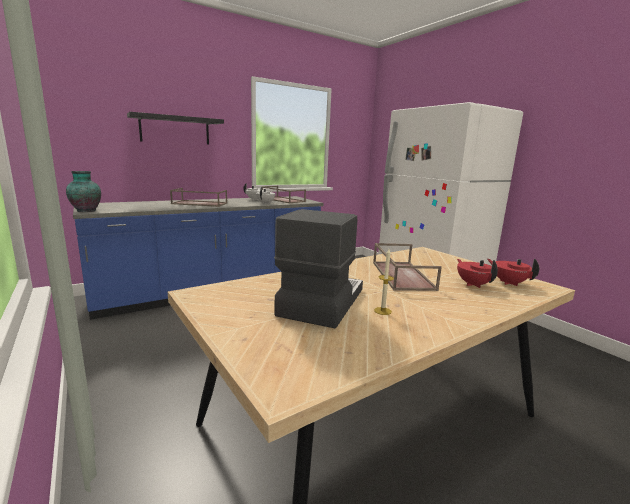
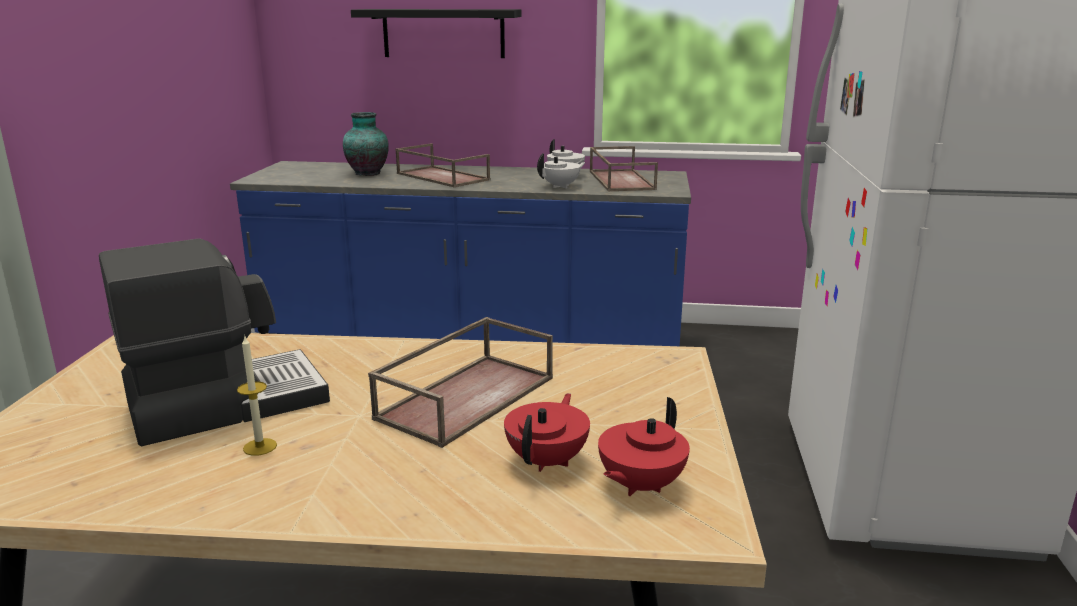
camera: 40 degrees right, 5 degrees up
(86, 210) = (258, 177): vase -> vase (367, 173)
(508, 283) = (639, 485): red teapot -> red teapot turned 150 degrees counterclockwise

